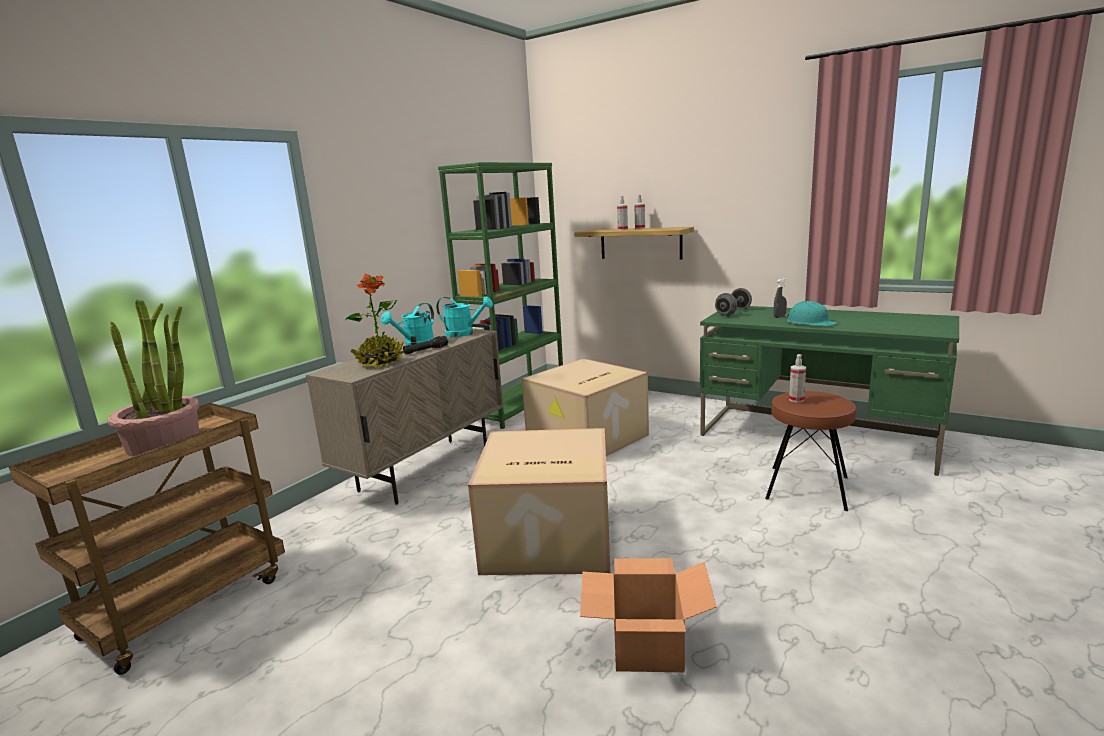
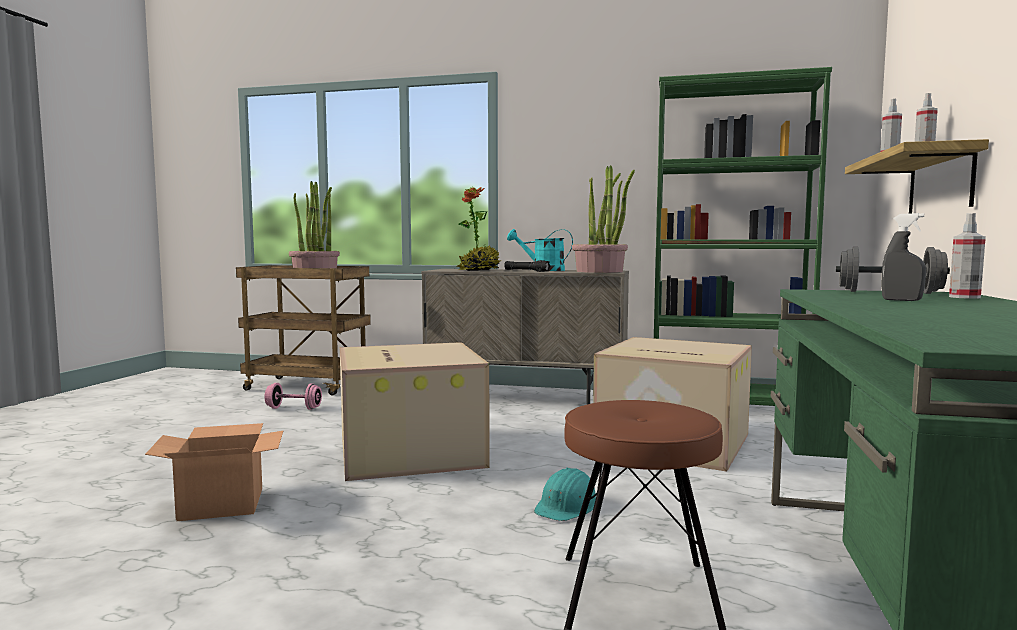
camera: 70 degrees right, 10 degrees down
(309, 614) = (293, 408): none -> pink dumbbell
(464, 334) = (600, 271): turquoise watering can -> potted plant
(796, 399) = (635, 405): spray bottle -> spray bottle (964, 297)
(810, 323) = (877, 306): turquoise hard hat -> turquoise hard hat (567, 506)

